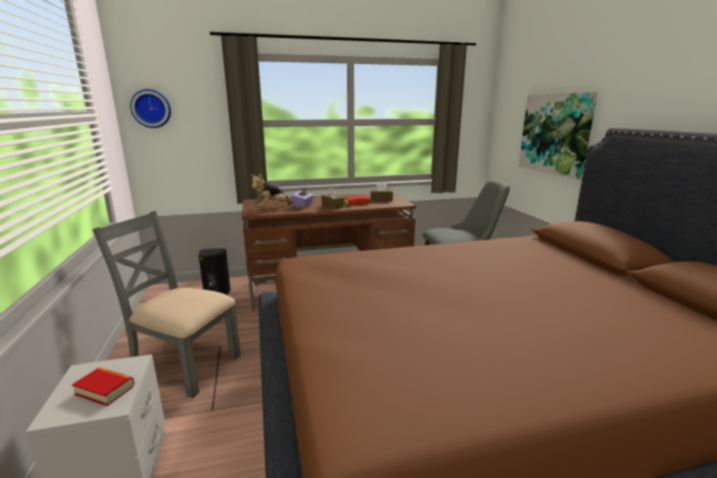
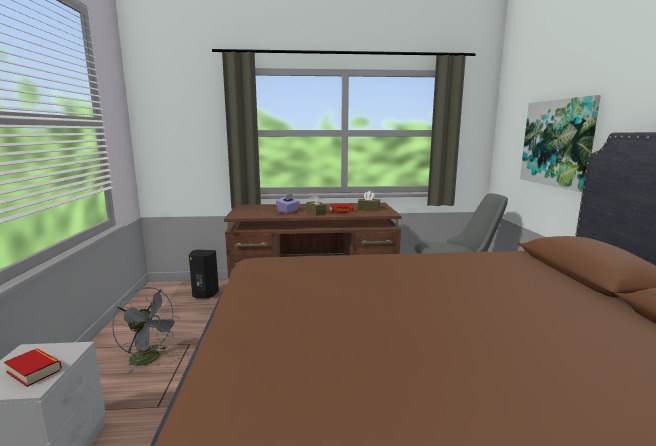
camera: 10 degrees right, 5 degrees down
(151, 108) = (159, 119): wall clock -> none
(185, 365) = (150, 359): grey chair -> grey fan
(271, 208) = (256, 212): plush toy -> none

